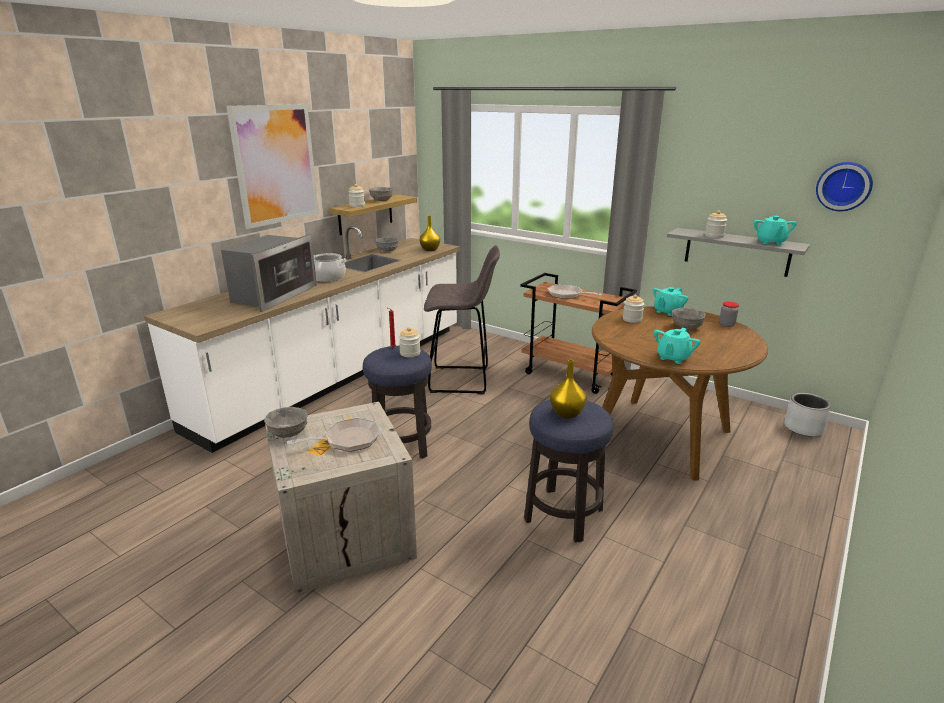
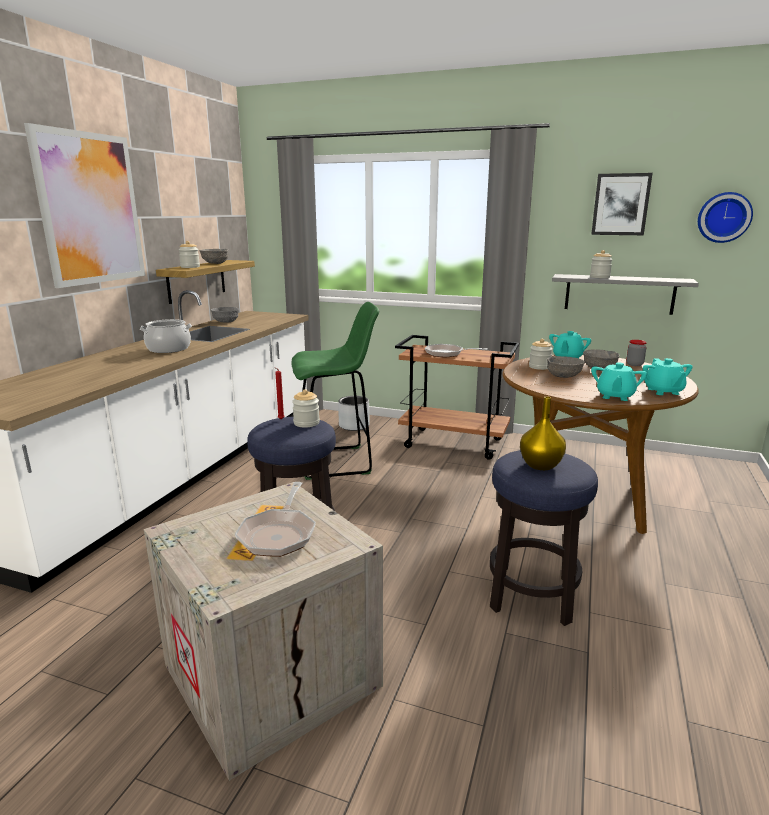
camera: 15 degrees left, 5 degrees down
(272, 295) = (102, 370): microwave -> none
(288, 433) = (185, 537): grey bowl -> grey bowl (563, 376)
(347, 440) = (279, 534): frying pan -> frying pan turned 135 degrees clockwise
(430, 249) = (277, 319): yellow vase -> none
(462, 380) = (337, 462): grey stool -> green stool
(742, 166) = (620, 204): none -> picture
(770, 242) = (658, 279): turquoise teapot -> turquoise teapot (663, 391)
(803, 428) = (705, 468): grey planter -> grey planter (354, 426)

